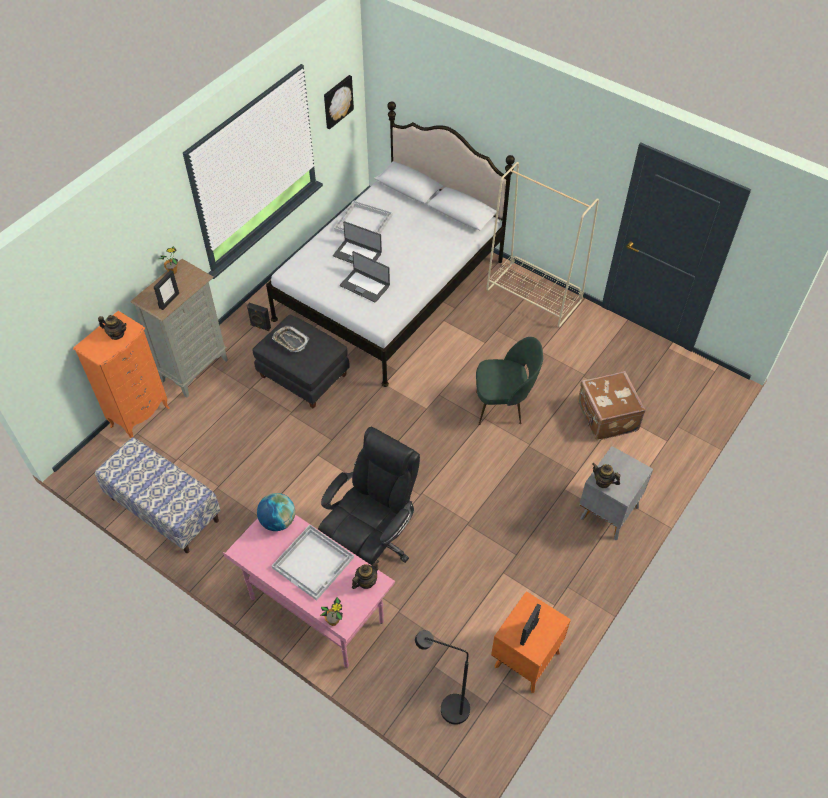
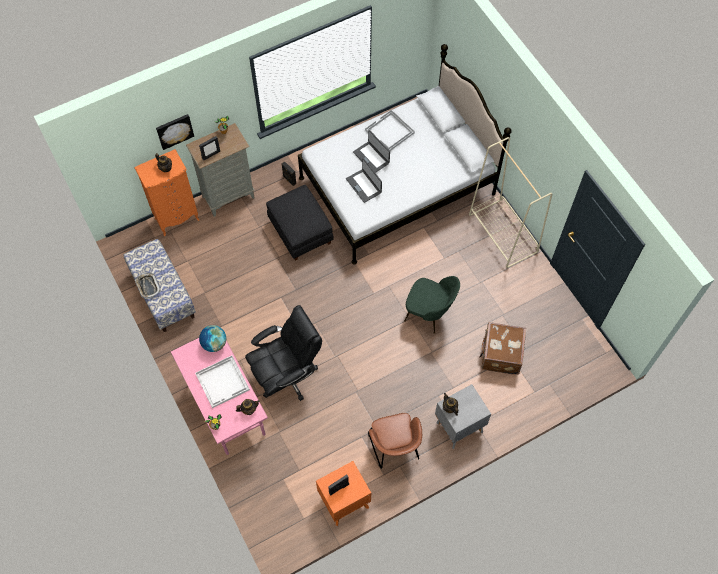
camera: 25 degrees right, 10 degrees up
(290, 341) = (293, 207): tray -> tray (148, 286)
(337, 101) = (402, 31): picture -> picture (174, 130)
(446, 708) = (276, 509): black floor lamp -> none
(549, 569) = (394, 449): none -> brown armchair

